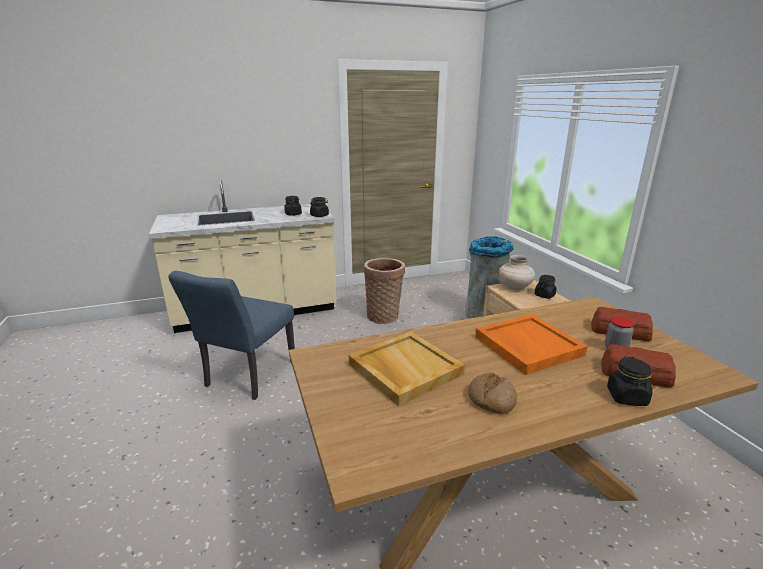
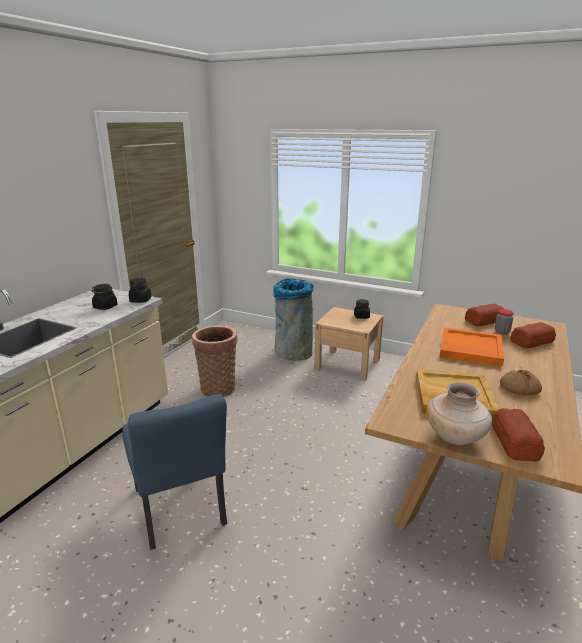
camera: 45 degrees left, 0 degrees up
(369, 428) = (515, 441): none -> bread
(515, 287) = (335, 317): beige vase -> beige vase (455, 437)
(627, 397) = (551, 355): black jar -> none

